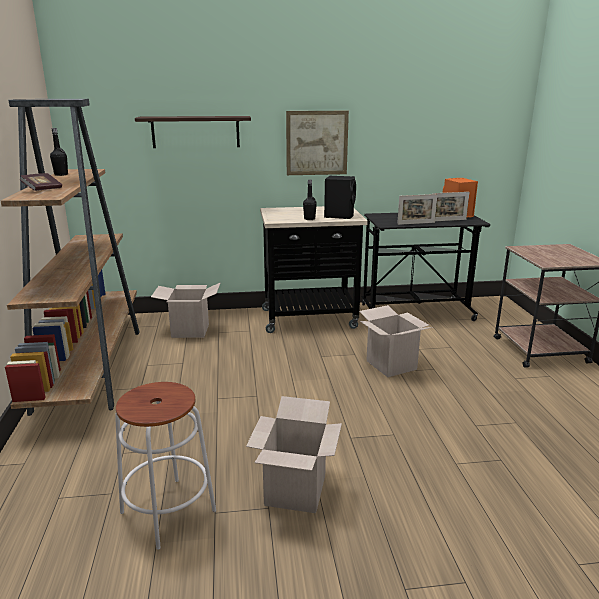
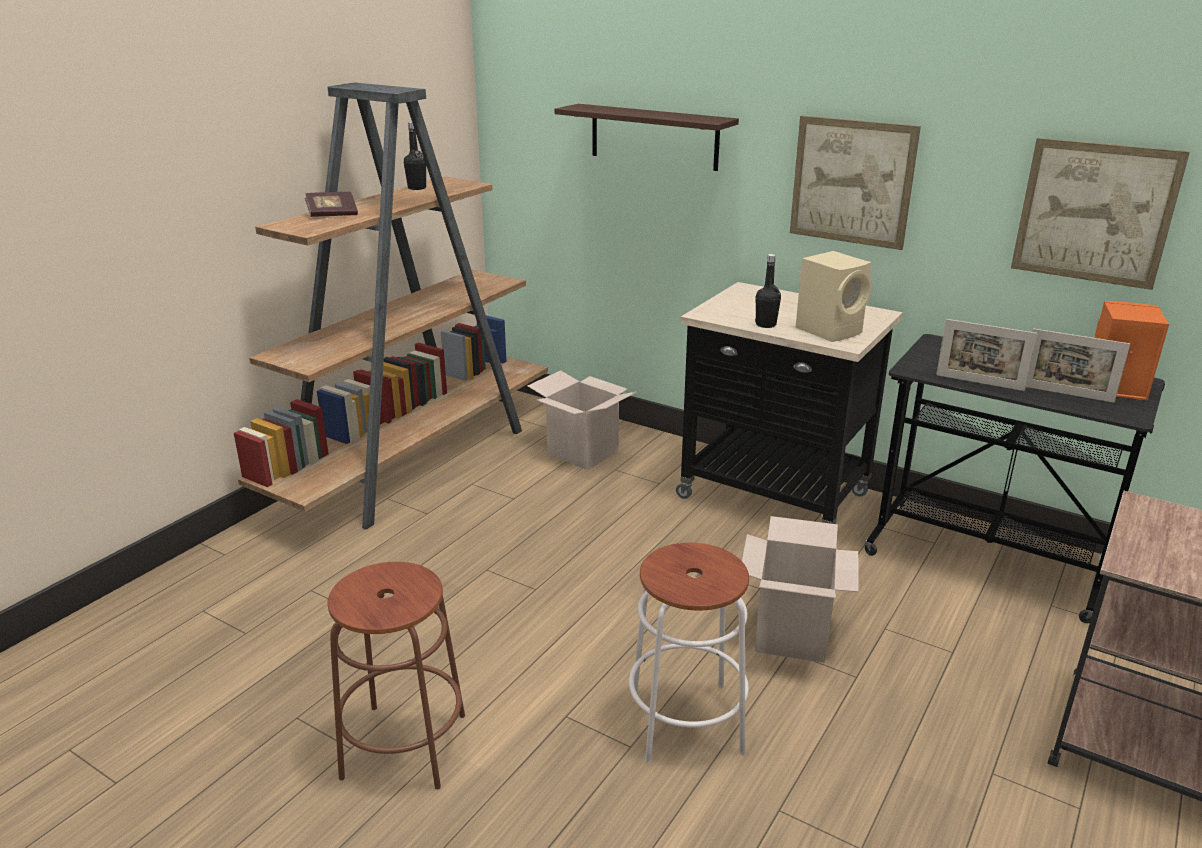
camera: 40 degrees right, 5 degrees up
(168, 511) = (261, 686): white stool -> white stool (686, 721)
(295, 490) = (404, 745): cardboard box -> brown stool
(339, 215) = (830, 330): black speaker -> beige speaker
(428, 142) = (1095, 213): none -> picture

